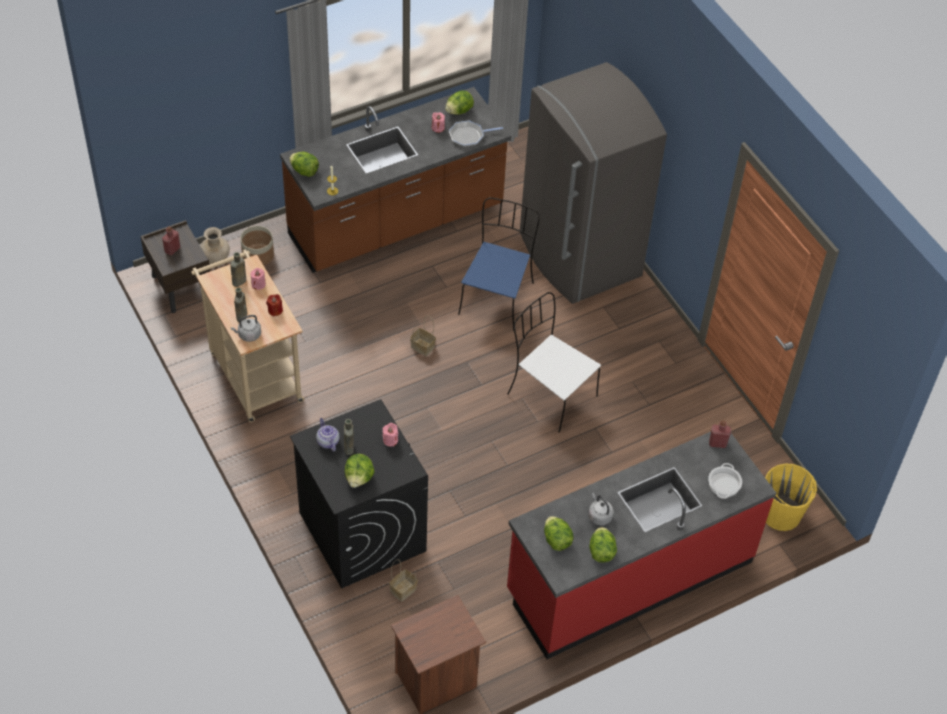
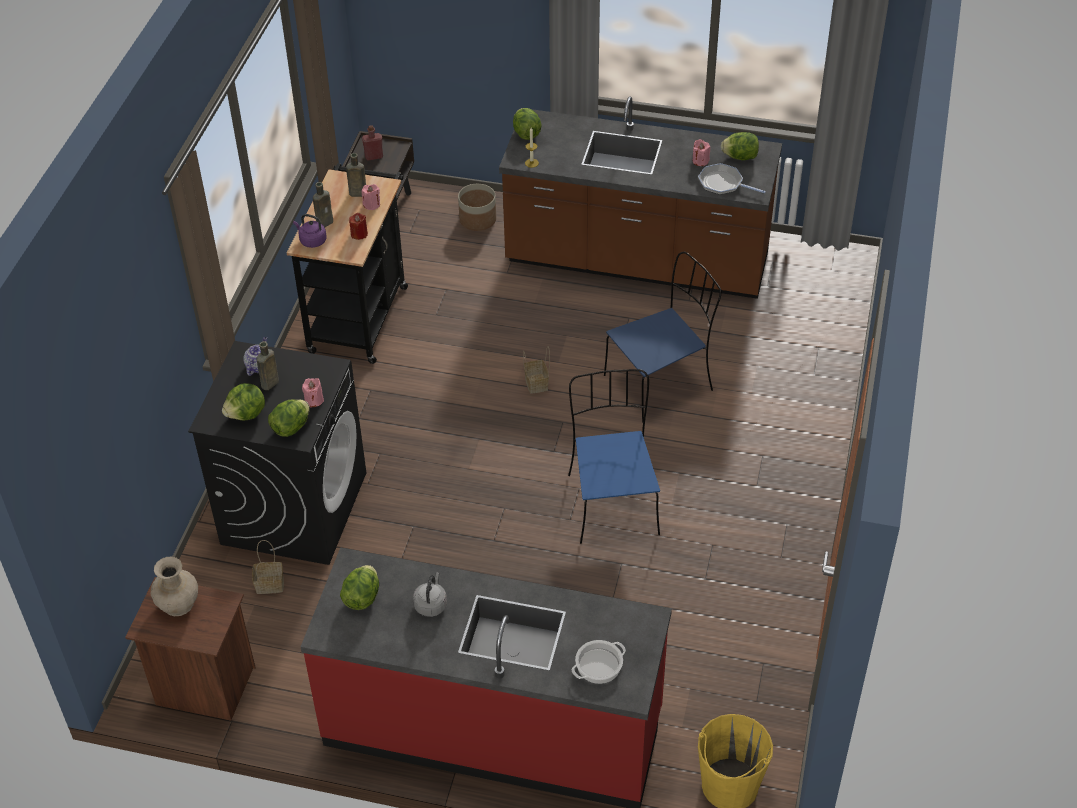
camera: 45 degrees right, 5 degrees down
(215, 259) = (438, 202): beige vase -> beige vase (177, 604)
(248, 335) = (311, 241): grey kettle -> purple kettle
(253, 372) = (360, 313): beige cart -> black cart
(550, 394) = (612, 502): white chair -> blue chair
(578, 256) = (790, 393): grey fridge -> none
(601, 552) = (391, 639): lettuce -> lettuce (291, 427)
(717, 443) = (641, 620): red bottle -> none

